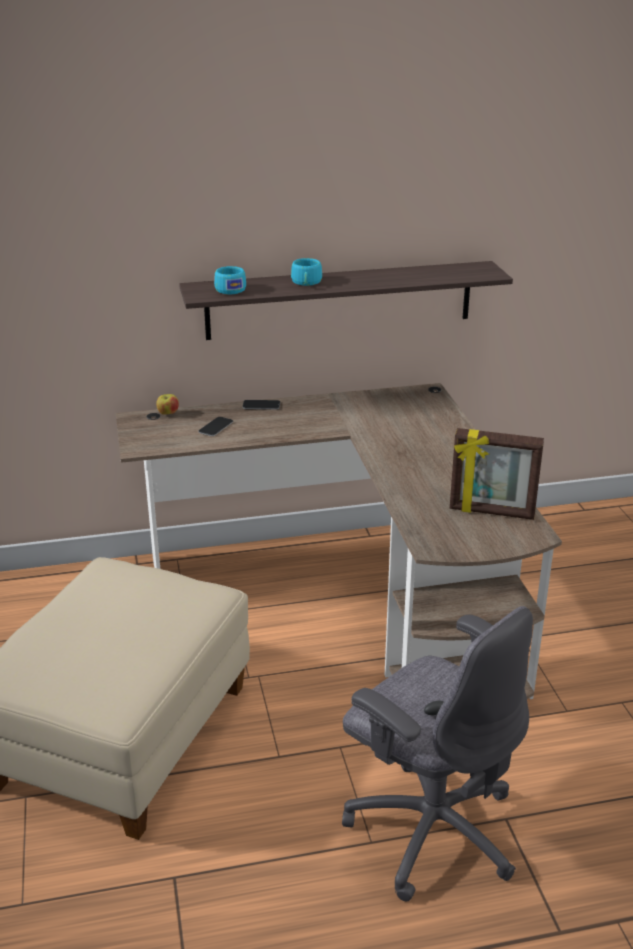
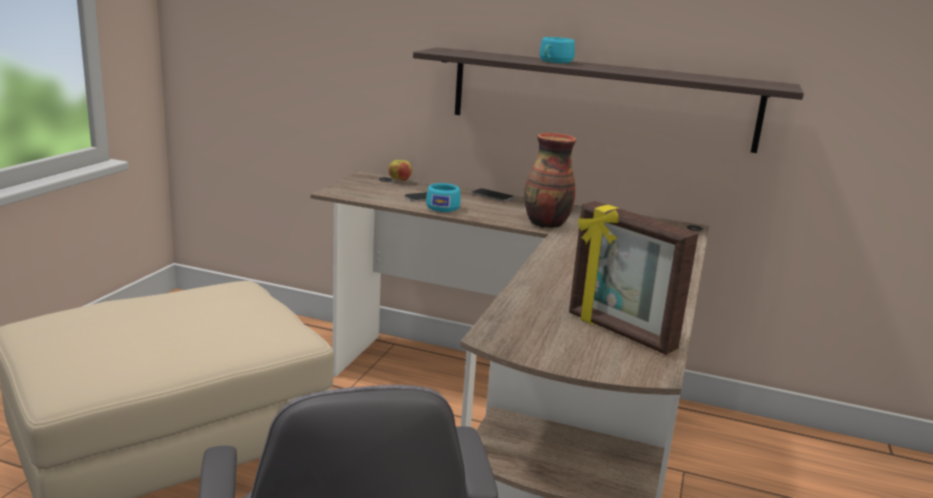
camera: 30 degrees right, 10 degrees down
(229, 289) = (471, 53): turquoise cup -> turquoise cup (443, 207)
(337, 424) = (546, 224): none -> vase

